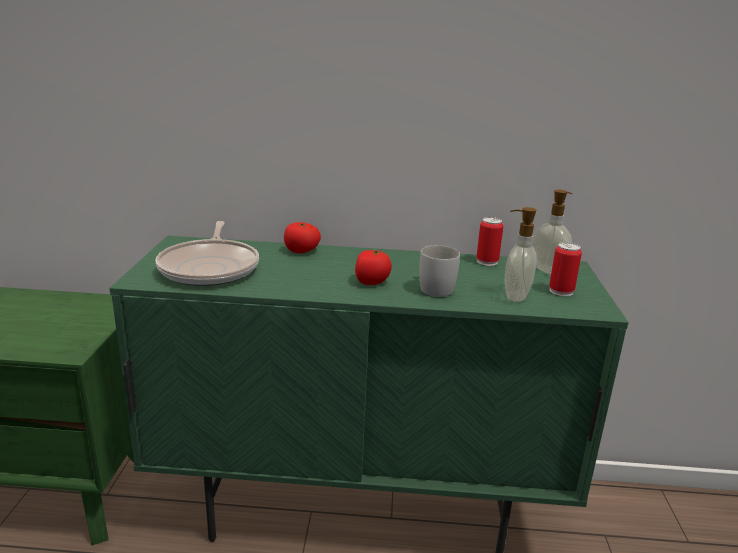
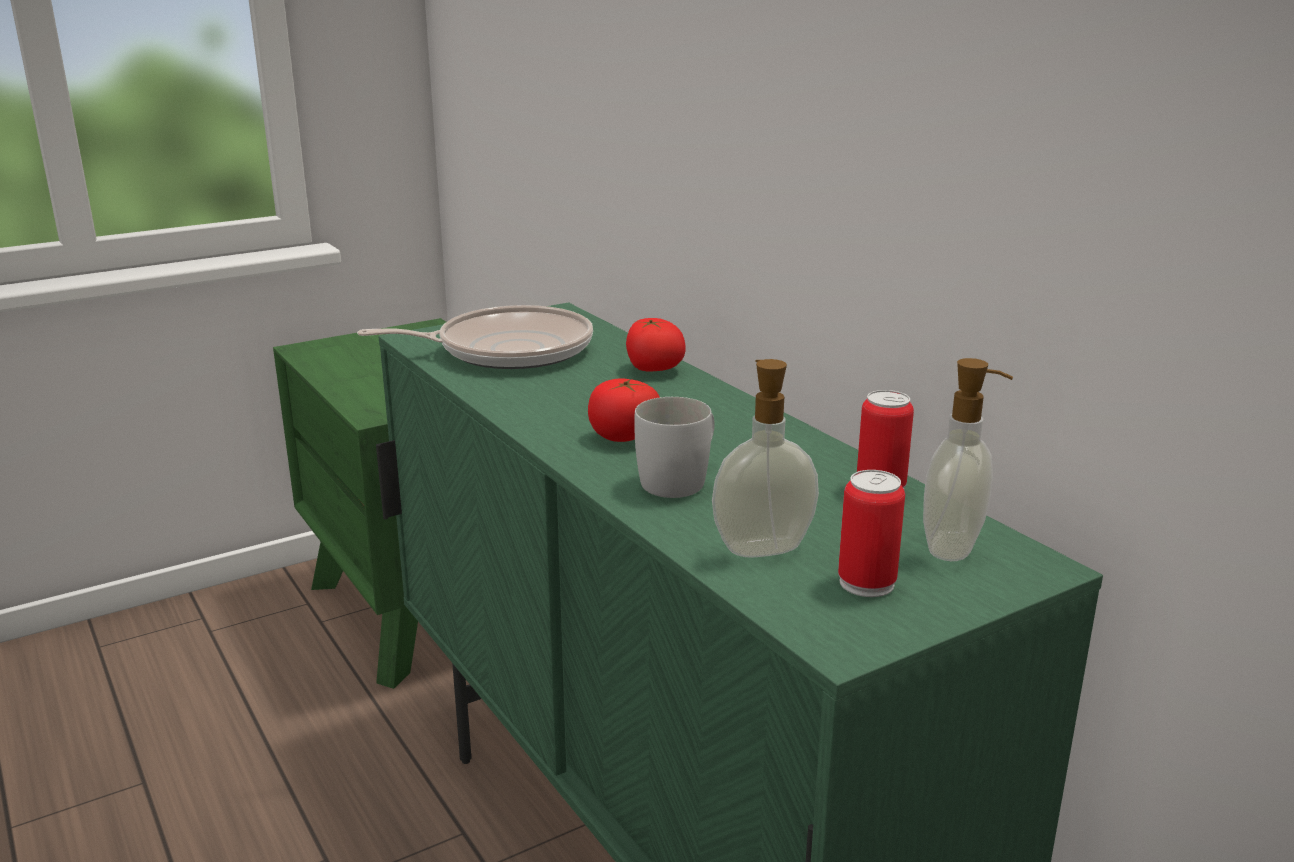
camera: 55 degrees right, 0 degrees up
(210, 268) = (507, 350): frying pan -> frying pan turned 150 degrees counterclockwise

